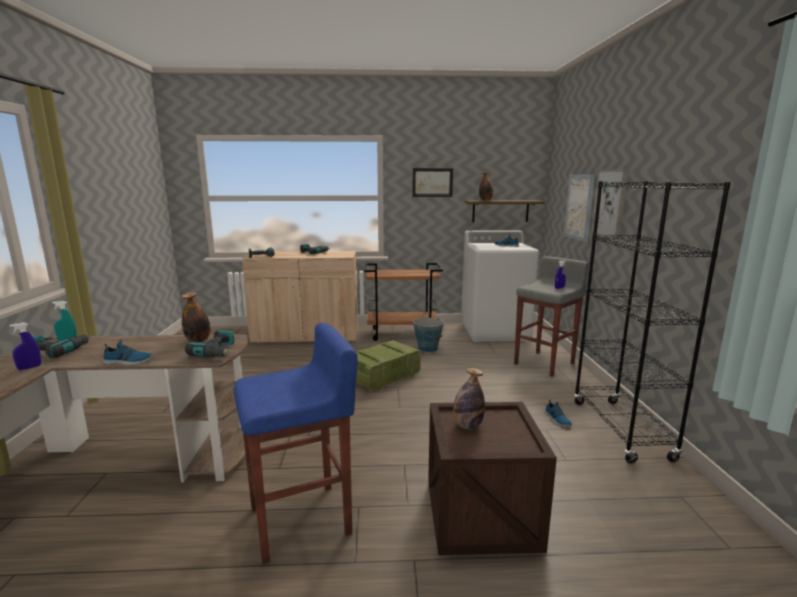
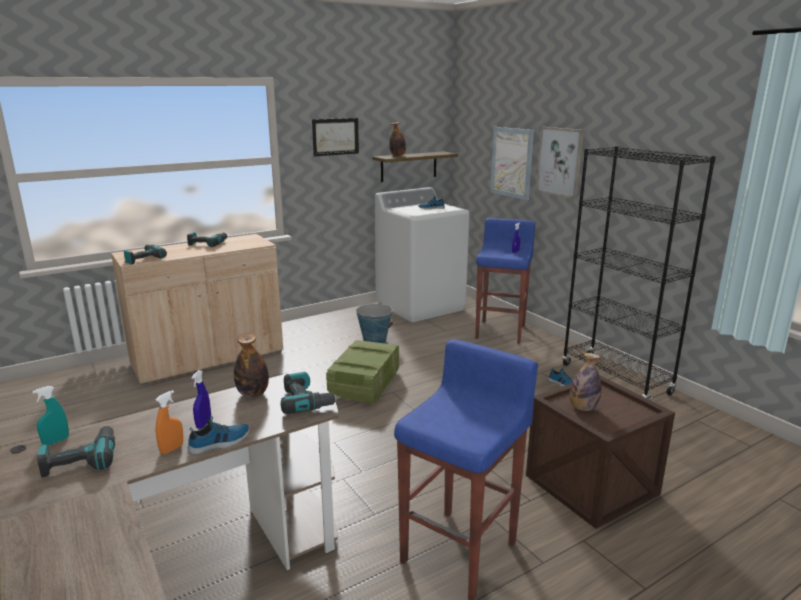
camera: 30 degrees left, 5 degrees up
(29, 368) = (93, 491): blue spray bottle -> blue spray bottle (203, 424)
(101, 358) = (172, 449): none -> orange spray bottle
(403, 334) = (327, 329): brown cart -> none
(545, 363) = (501, 331): grey stool -> blue stool

